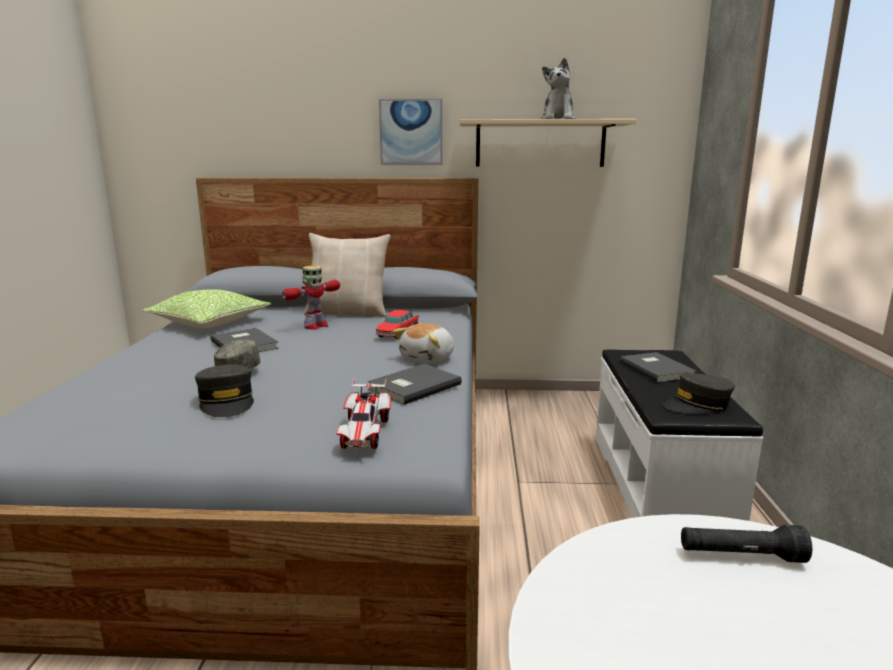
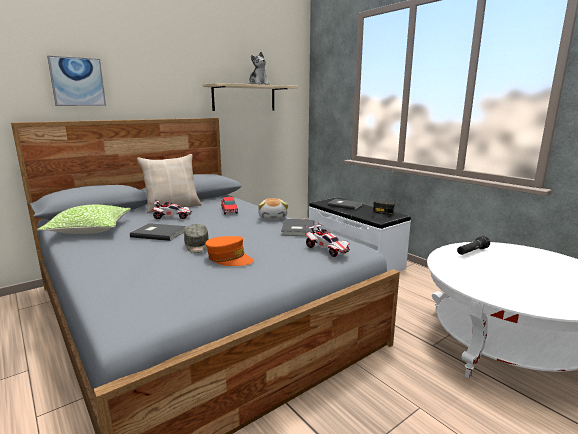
camera: 40 degrees left, 0 degrees up
(227, 402) = (229, 259): grey cap -> orange cap
(315, 326) = (172, 217): toy robot -> toy car
(411, 132) = (173, 89): picture -> picture (77, 82)

